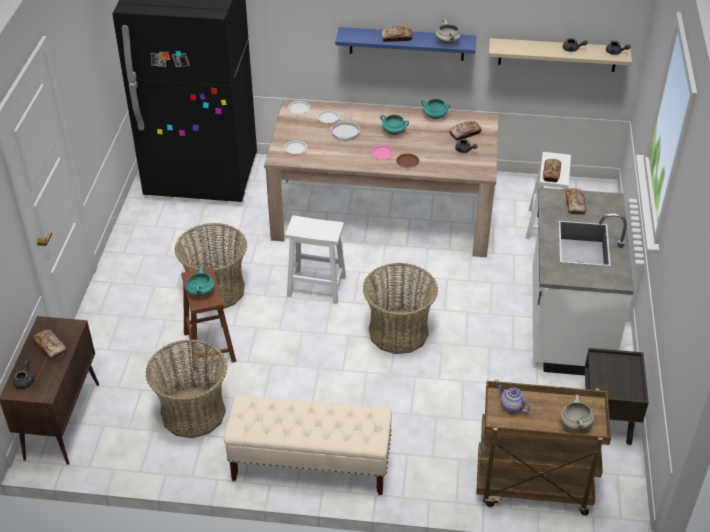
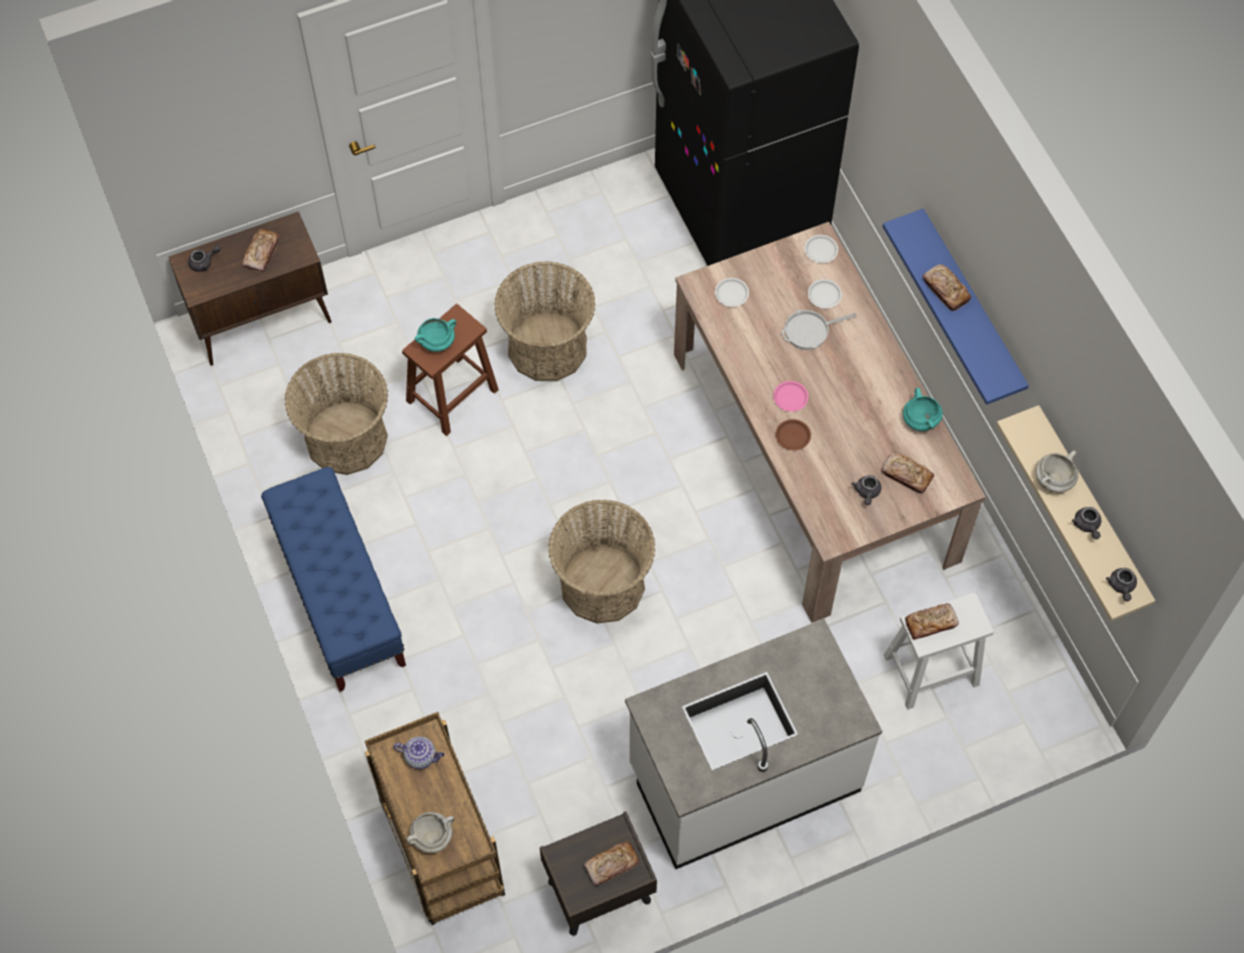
camera: 60 degrees right, 20 degrees up
(310, 465) = (339, 597): beige bench -> blue bench
(315, 286) = (623, 450): white stool -> none
(394, 132) = (848, 389): turquoise cooking pot -> none
(448, 42) = (981, 358): white cooking pot -> white cooking pot (1053, 481)
(511, 406) = (421, 756): teapot -> teapot turned 90 degrees clockwise
(575, 204) = (815, 678): bread -> bread (611, 865)

